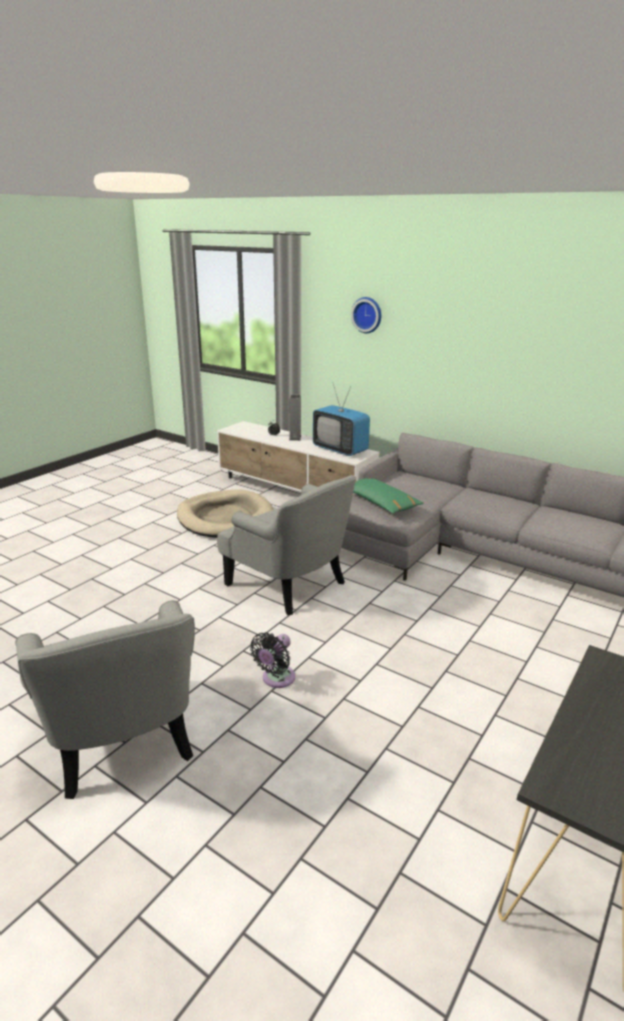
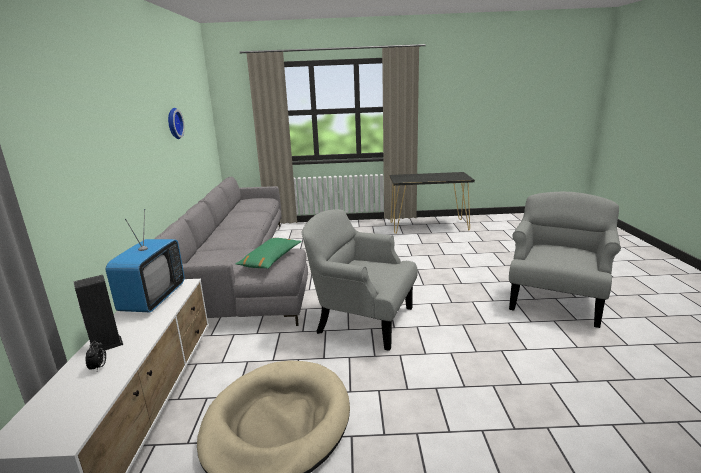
camera: 125 degrees left, 5 degrees down
(276, 679) = (452, 285): black fan -> none
(289, 583) = (362, 320): grey armchair -> grey armchair turned 75 degrees counterclockwise
(367, 315) = (58, 127): wall clock -> wall clock (173, 123)

